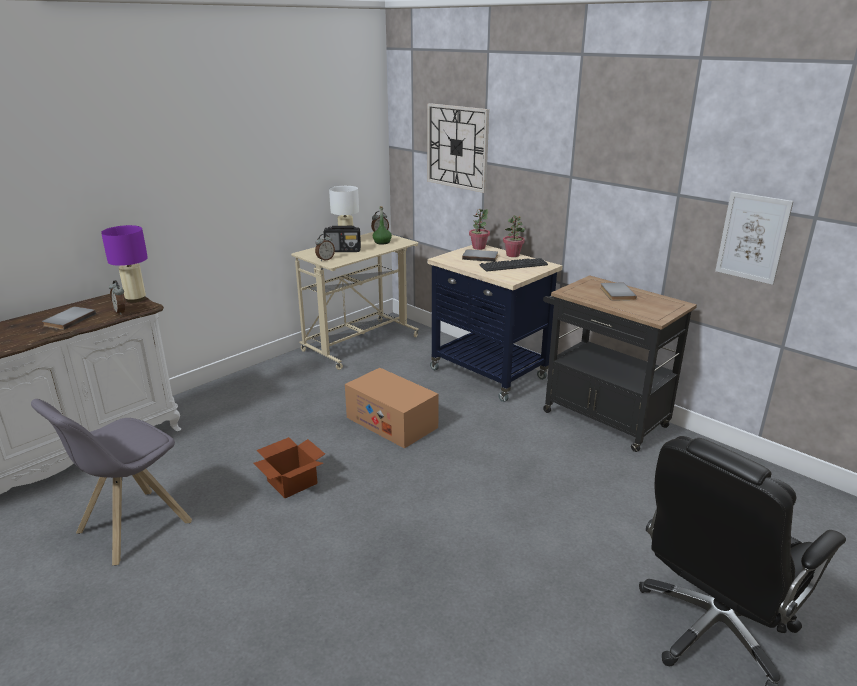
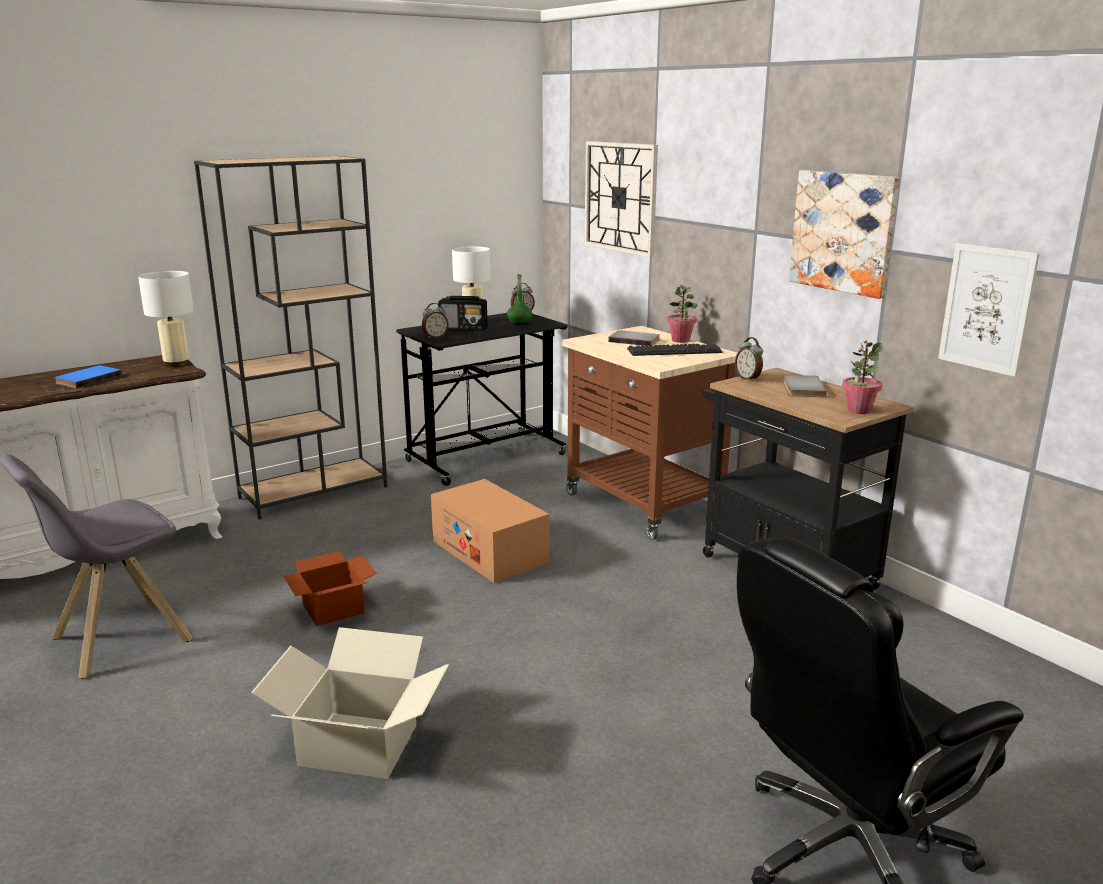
camera: 10 degrees right, 5 degrees down
(68, 319) = (87, 379): grey book -> blue book
(120, 312) = (151, 375): alarm clock -> alarm clock (748, 379)
(136, 299) = (177, 363): purple table lamp -> white table lamp
(240, 383) = (314, 492): none -> bookcase
(353, 593) = (358, 744): none -> cardboard box
(360, 343) = (486, 457): beige desk -> black desk
(478, 247) = (639, 330): potted plant -> potted plant (858, 410)
(489, 374) = (644, 506): blue cart -> brown cart
(642, 180) = (843, 232): none -> picture

